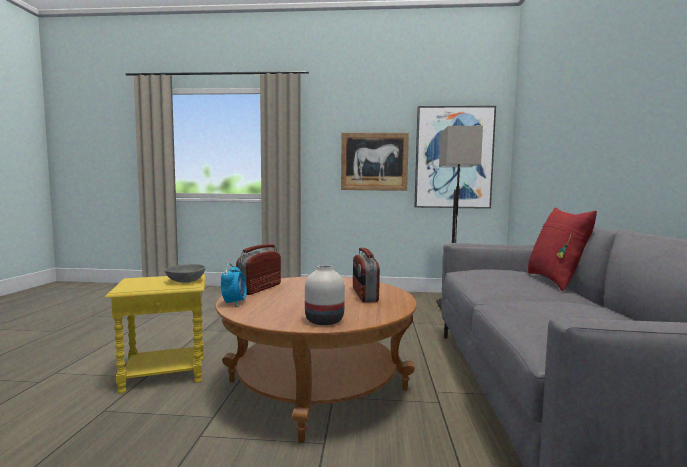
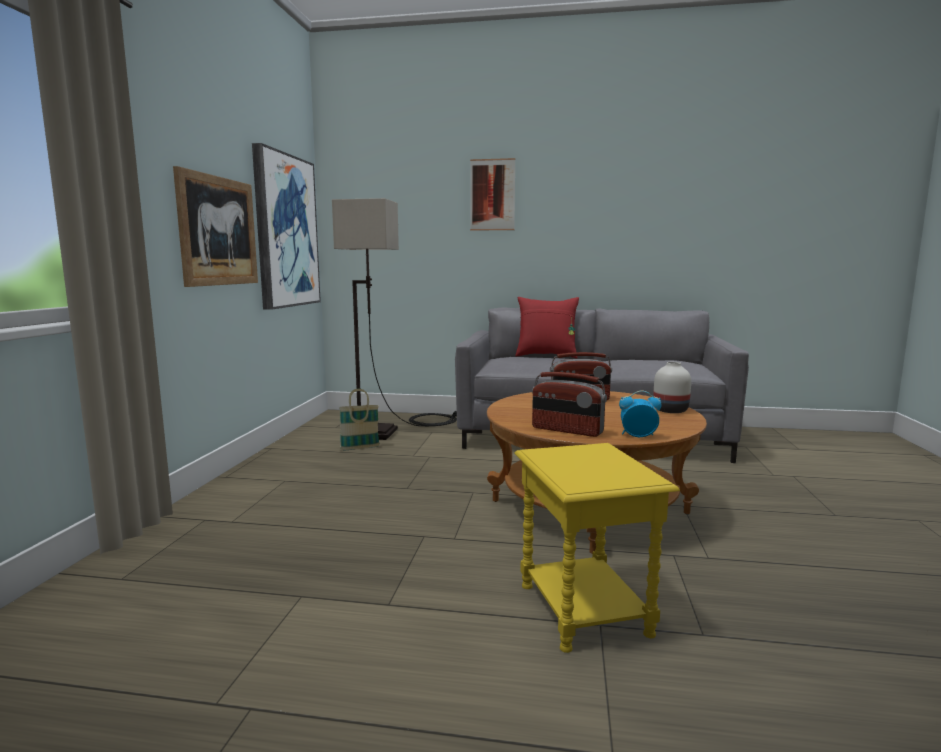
camera: 85 degrees left, 5 degrees up
(185, 281) = (579, 452): grey bowl -> none
(419, 309) = (360, 448): none -> basket
(590, 93) = (492, 195): none -> picture

